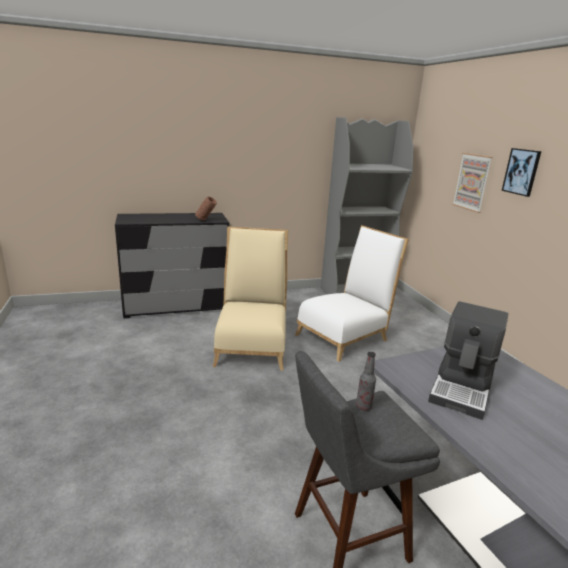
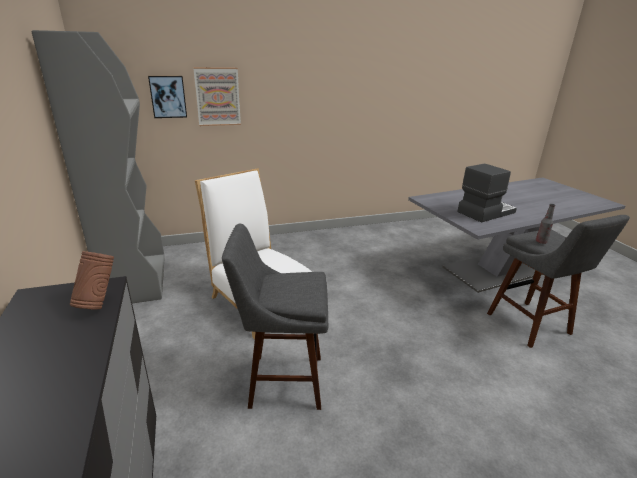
camera: 90 degrees left, 5 degrees up
(251, 344) = (281, 381): beige chair -> grey stool
(463, 388) = (485, 212): coffee machine -> coffee machine turned 60 degrees counterclockwise
(521, 172) = (276, 77): picture -> picture (168, 97)

